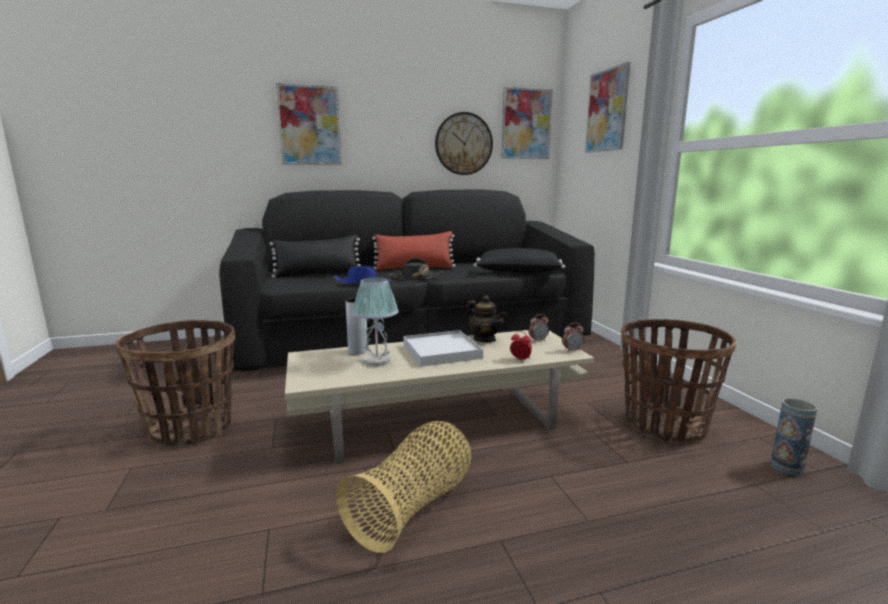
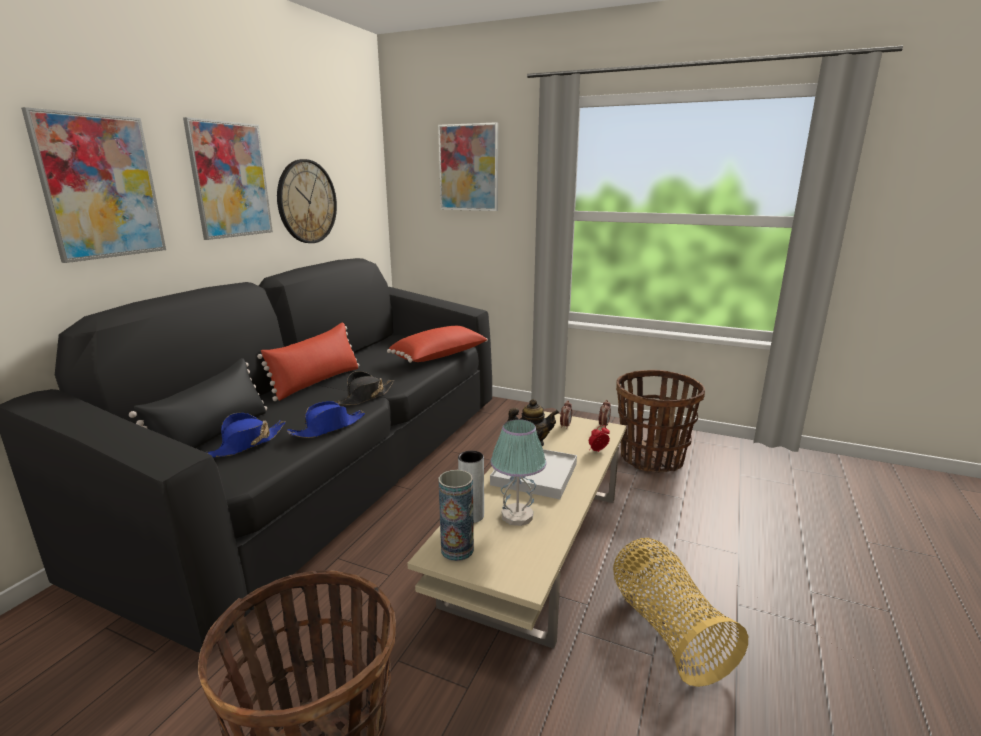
camera: 50 degrees left, 5 degrees up
(318, 279) = (246, 444): none -> blue hat
(518, 273) = (440, 357): black pillow -> red pillow
(526, 124) = (359, 172): picture -> picture (230, 180)
(786, 467) = (731, 455): vase -> vase (457, 550)

